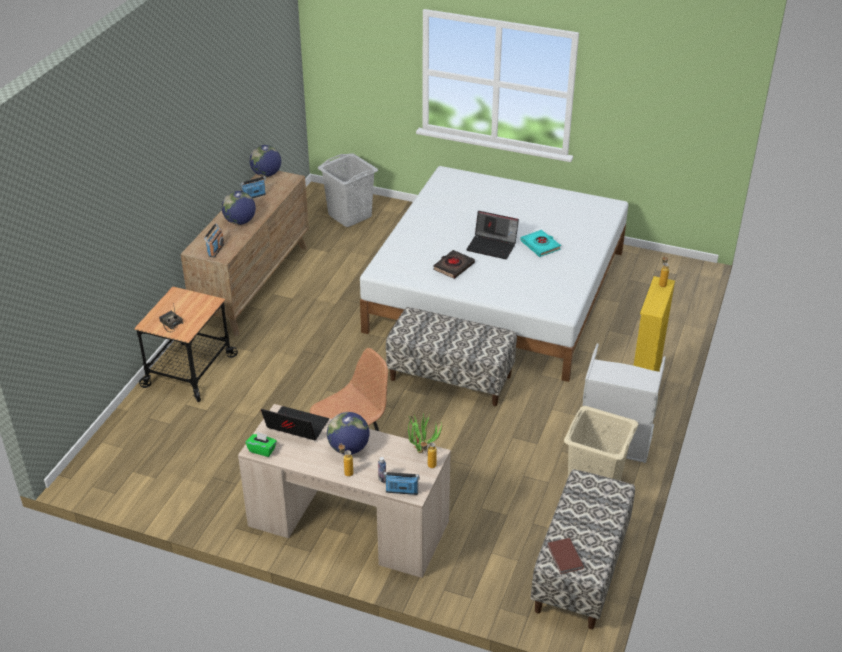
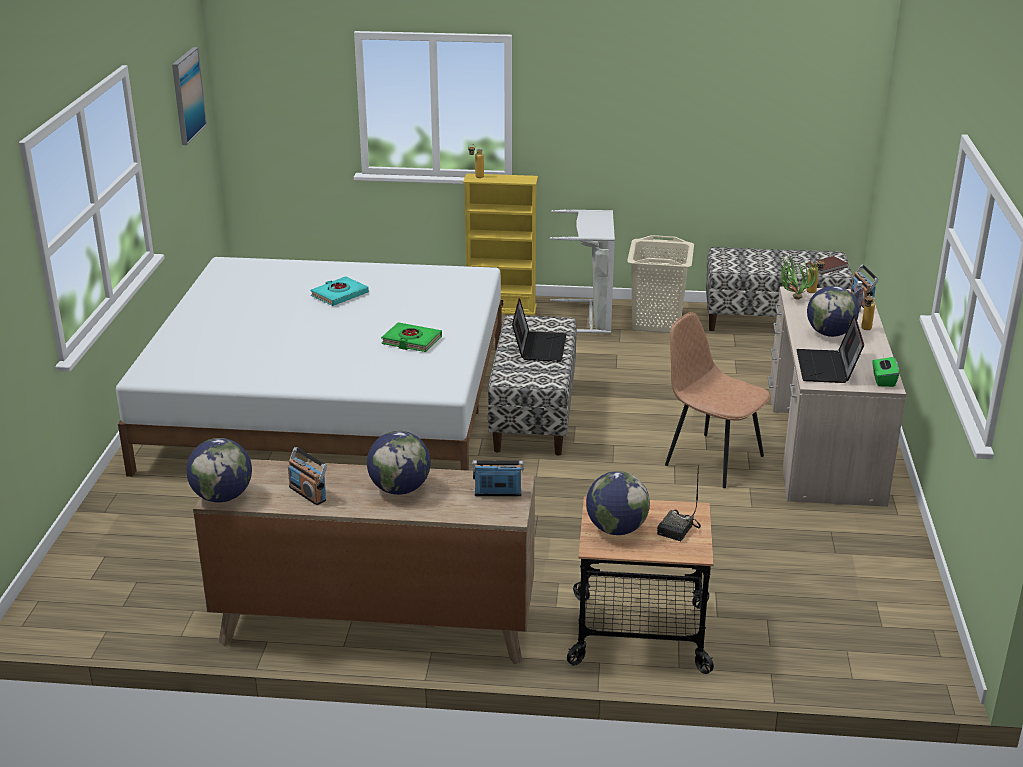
camera: 105 degrees left, 10 degrees down
(186, 303) = (616, 529): none -> globe
(350, 215) = (127, 564): grey laundry basket -> none
(453, 266) = (411, 341): black book -> green book
(492, 246) = (351, 322): laptop -> laptop (538, 347)
(684, 100) = (187, 95): none -> picture

